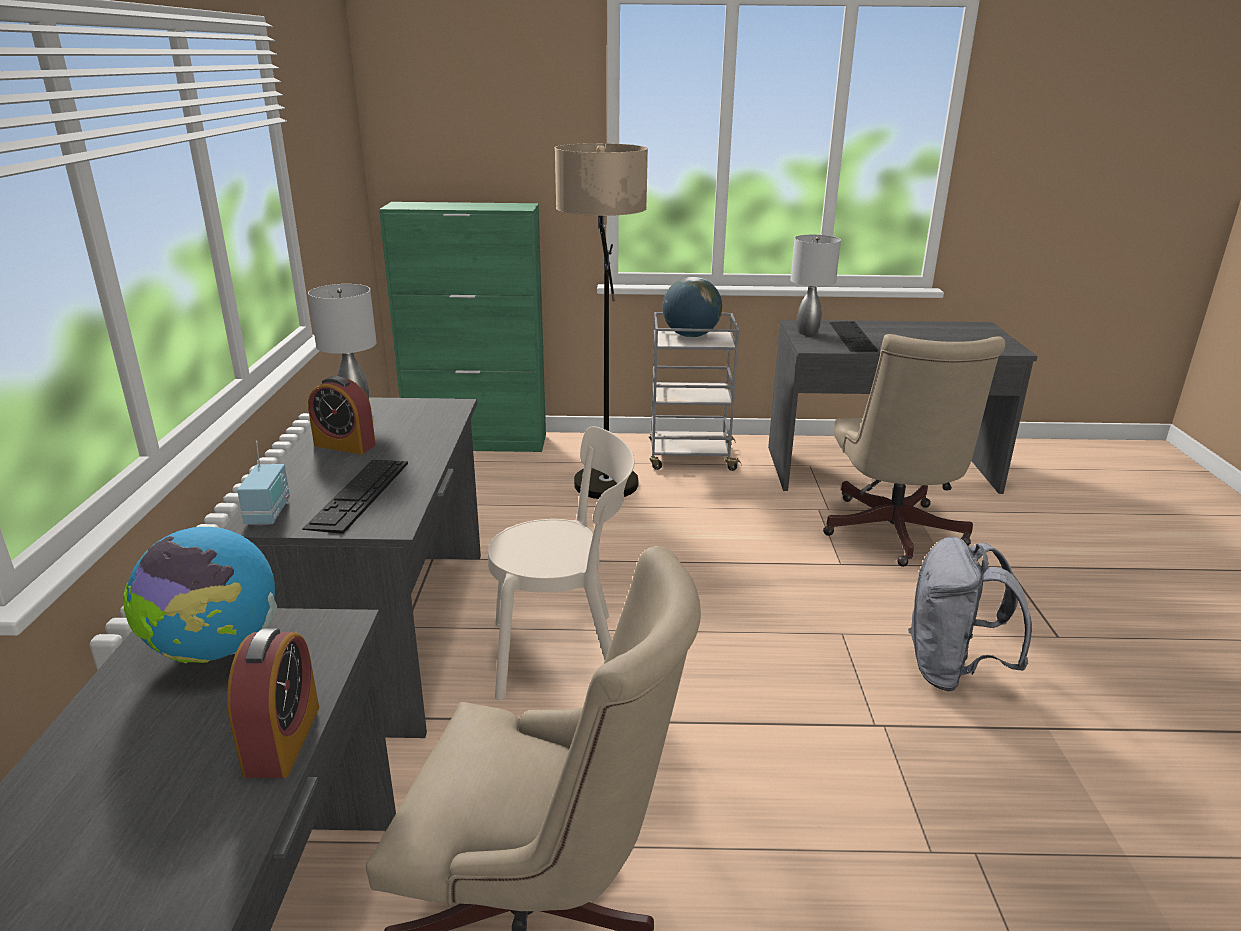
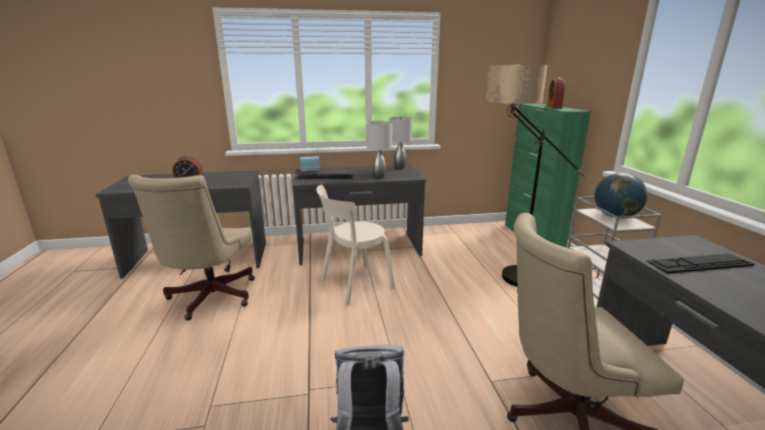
camera: 80 degrees right, 5 degrees down
(215, 649) = (233, 177): globe -> none
(344, 445) = (365, 170): alarm clock -> alarm clock (554, 107)
(564, 654) = (354, 285): beige chair -> beige chair turned 75 degrees clockwise
(808, 332) = (673, 245): grey table lamp -> grey table lamp (379, 177)

